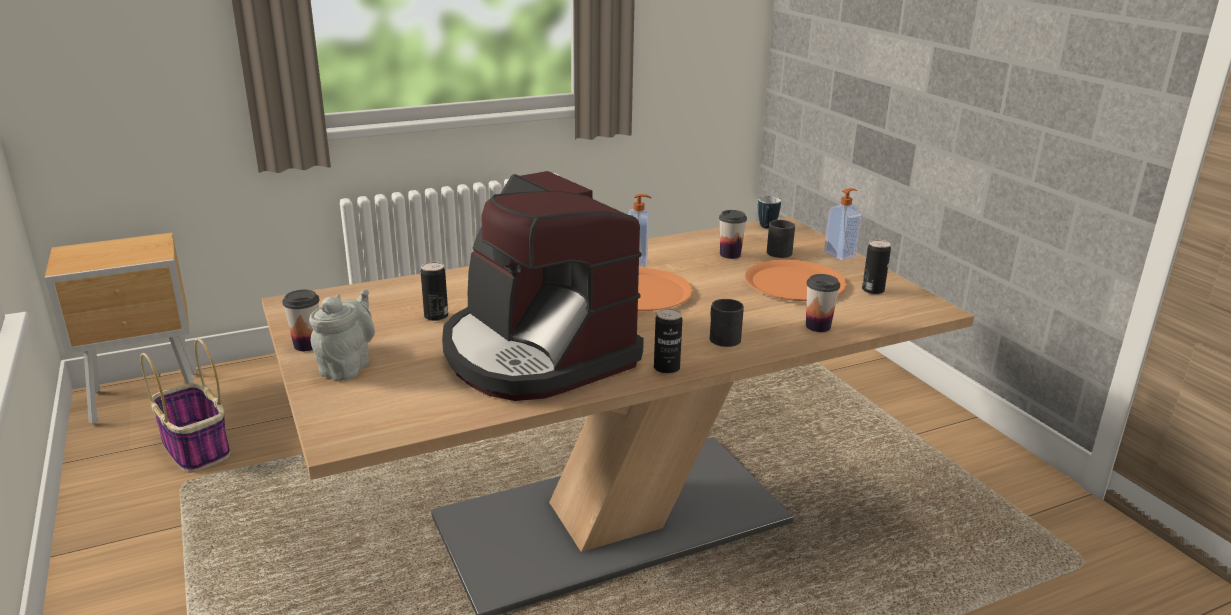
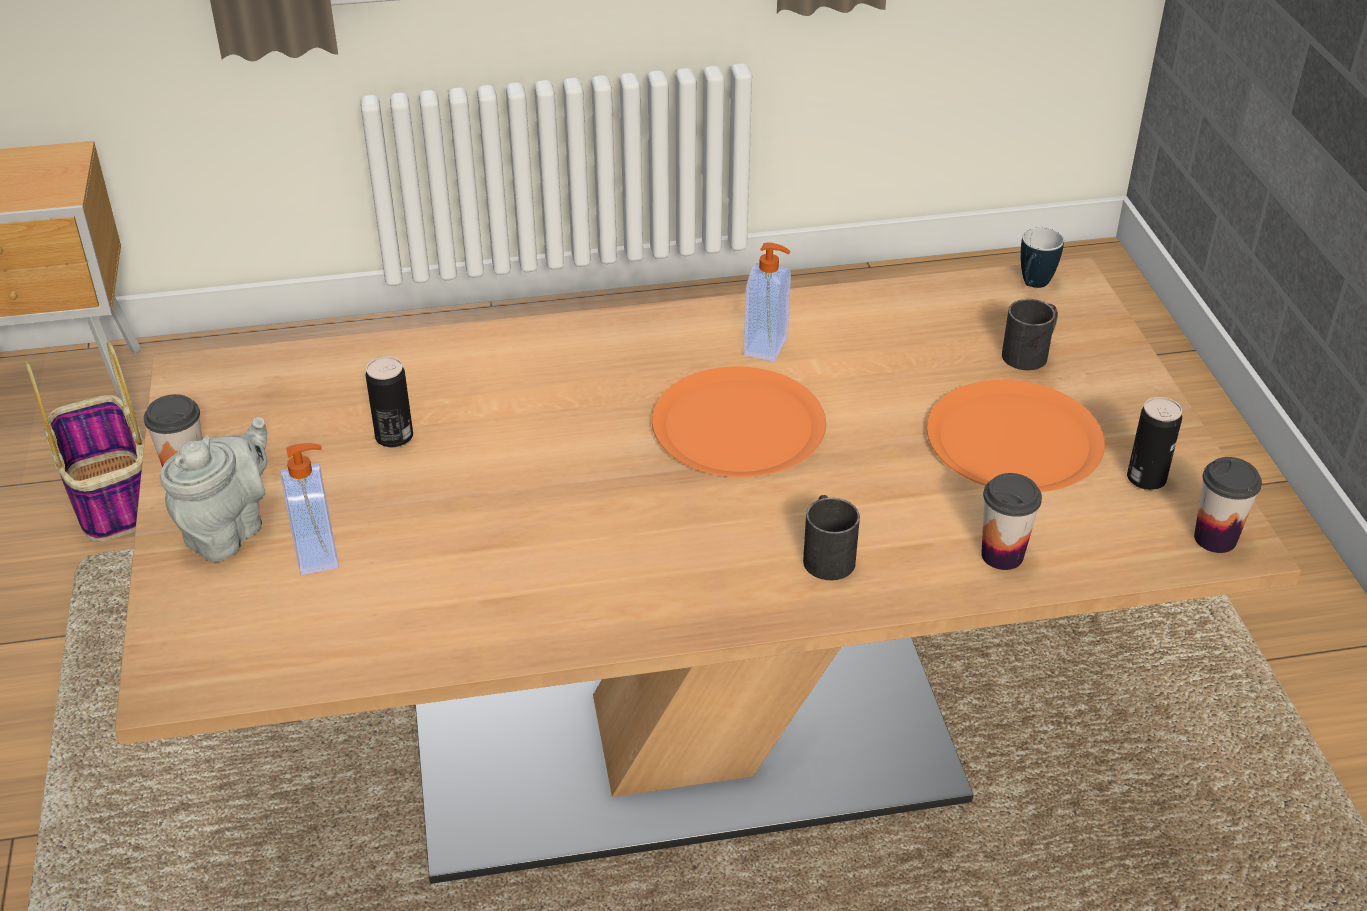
camera: 15 degrees right, 15 degrees up
(536, 353) = (514, 547): coffee machine -> none
(666, 368) = (704, 614): can -> none
(730, 254) = (934, 350): cup -> cup (1215, 538)
(840, 254) = (1134, 375): soap dispenser -> soap dispenser (319, 554)

